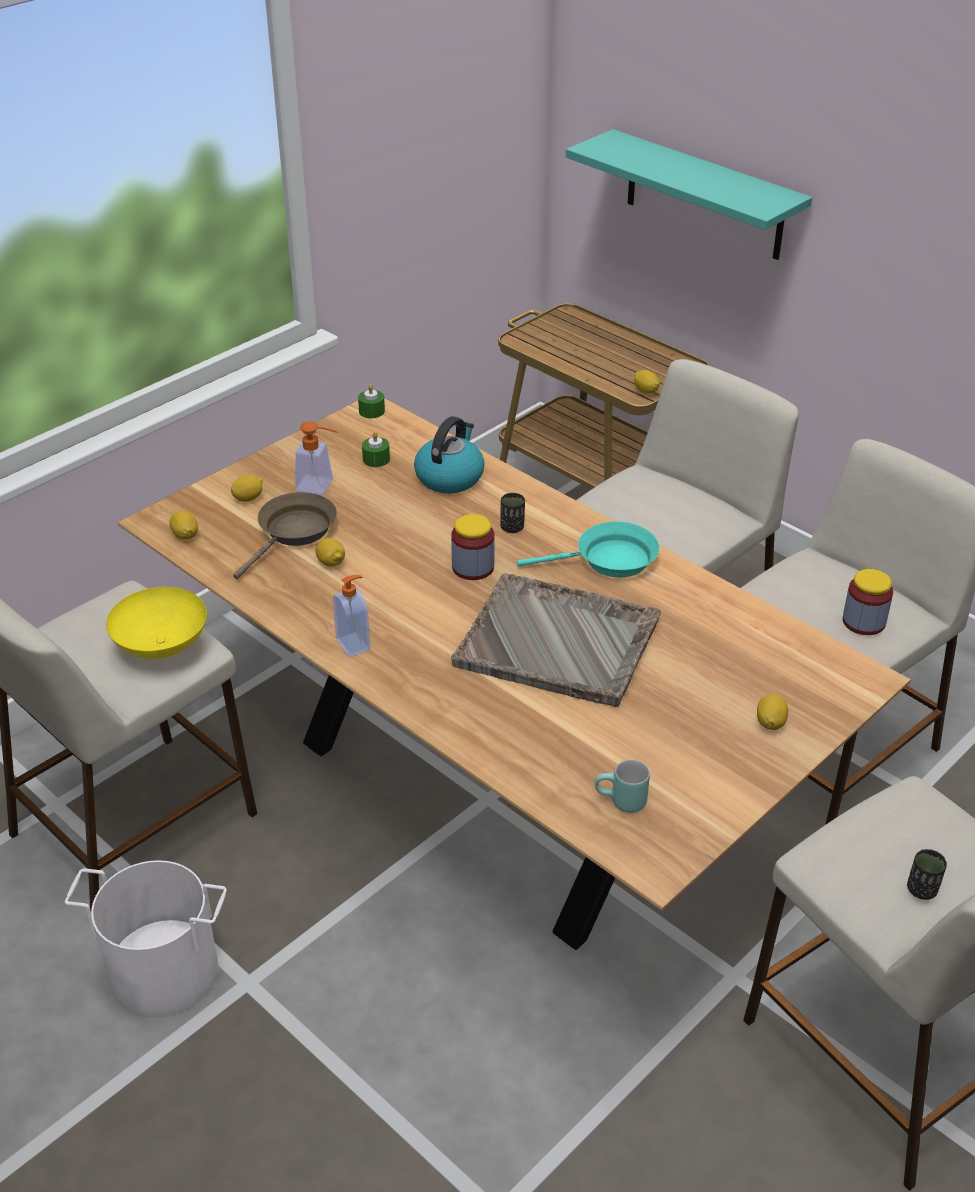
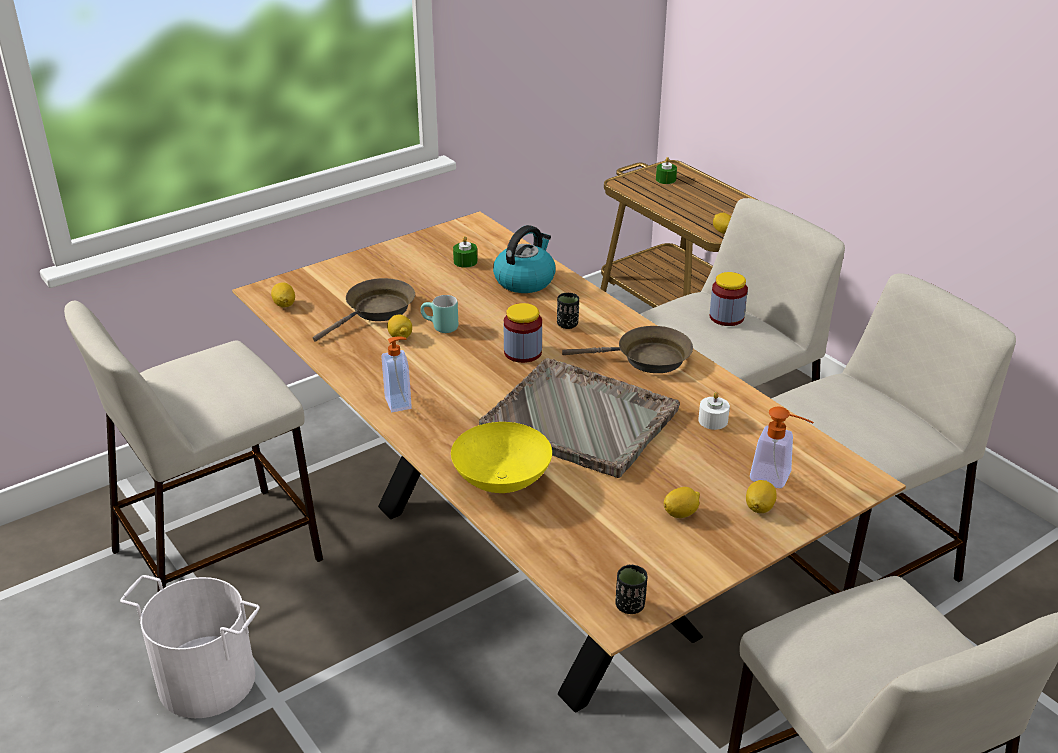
camera: 10 degrees right, 5 degrees down
(161, 647) = (242, 392): yellow bowl -> yellow bowl (501, 482)
(248, 498) = (347, 281): lemon -> lemon (681, 513)
(321, 487) = (411, 278): soap dispenser -> soap dispenser (777, 478)
(371, 411) = (473, 225): green candle -> green candle (665, 179)
(609, 560) = (647, 358): turquoise frying pan -> brown frying pan
(621, 803) = (598, 559): turquoise mug -> turquoise mug (439, 328)
(698, 627) = (713, 420): none -> white candle
(704, 196) = (791, 64): turquoise shelf -> none
(863, 622) = (878, 437): jar -> jar (726, 317)
(922, 890) = (878, 676): black cup -> black cup (630, 606)

